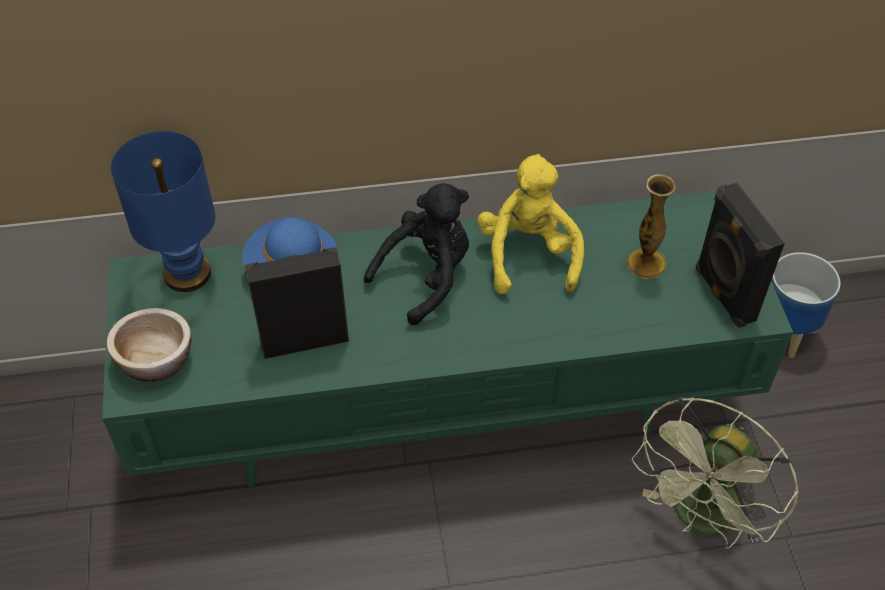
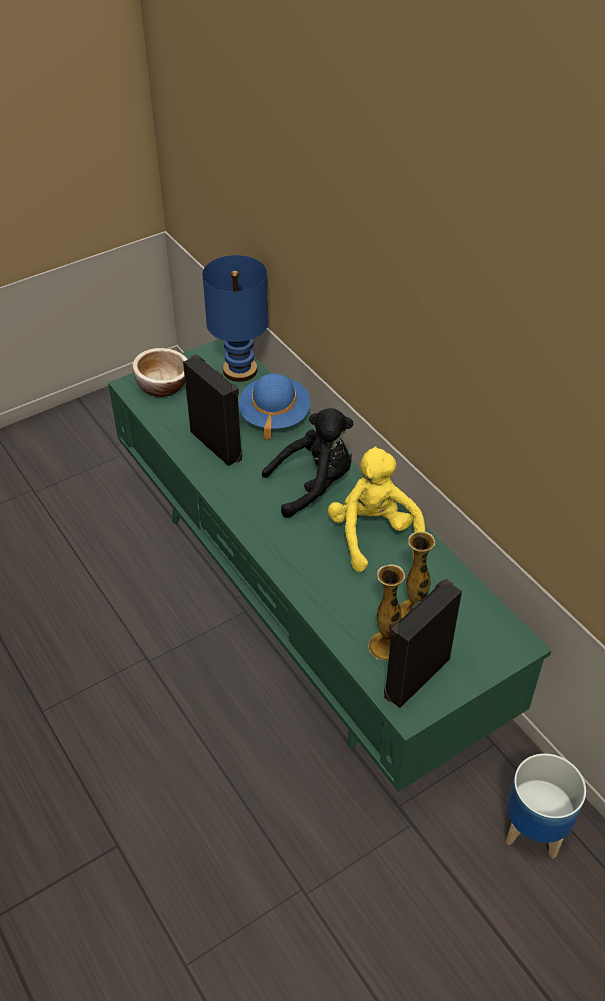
camera: 65 degrees right, 5 degrees down
(427, 276) = (313, 485): black plush toy -> black plush toy turned 45 degrees counterclockwise
(528, 255) = (374, 535): yellow plush toy -> yellow plush toy turned 75 degrees counterclockwise
(677, 301) = (387, 646): none -> vase
(701, 519) = (286, 814): green fan -> none

